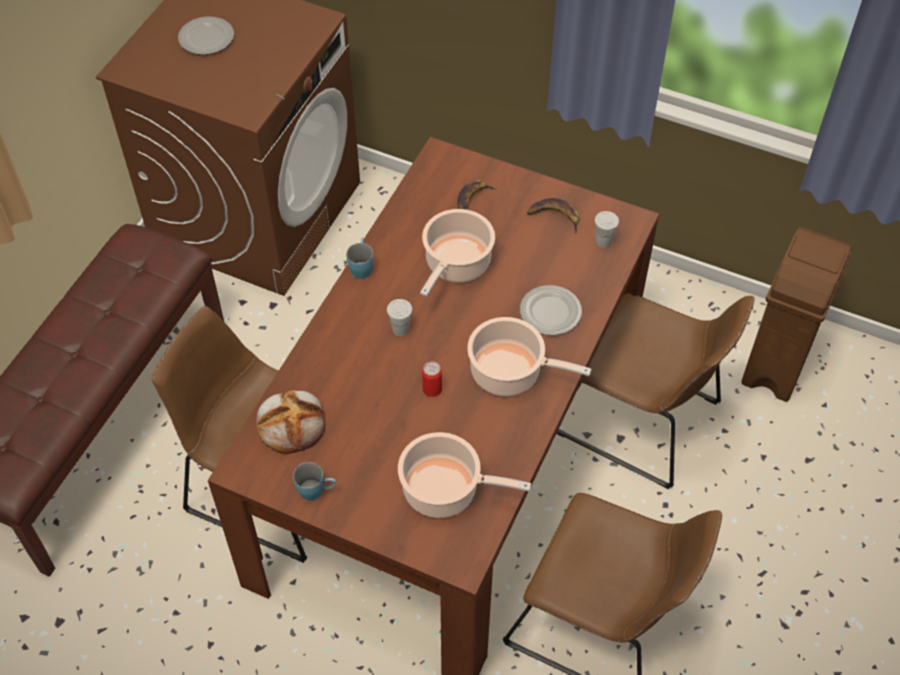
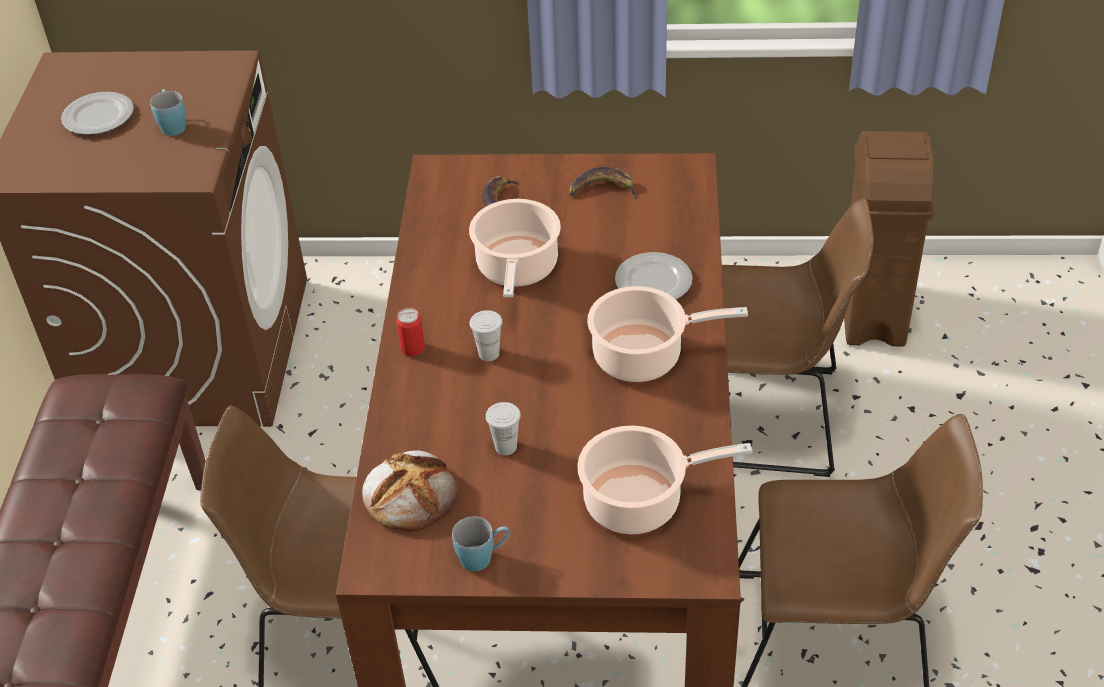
camera: 20 degrees left, 10 degrees down
(361, 267) = (405, 305): blue mug -> blue mug (172, 125)
(432, 389) = (562, 402): can -> can (413, 348)
(603, 242) = (671, 197): white cup -> white cup (506, 447)

